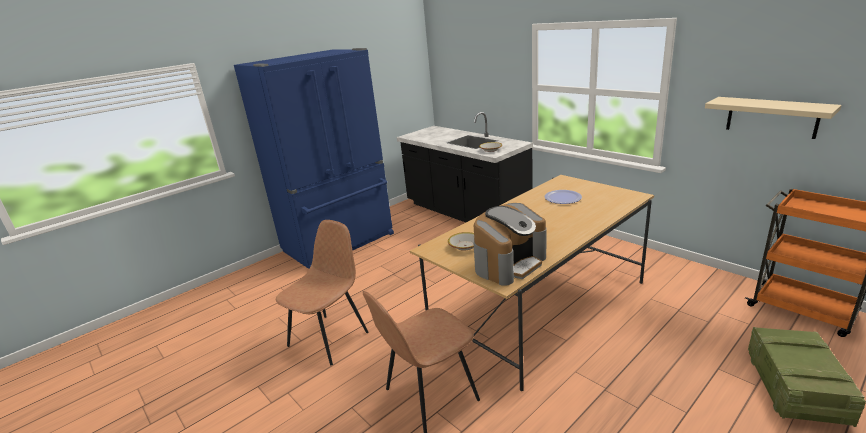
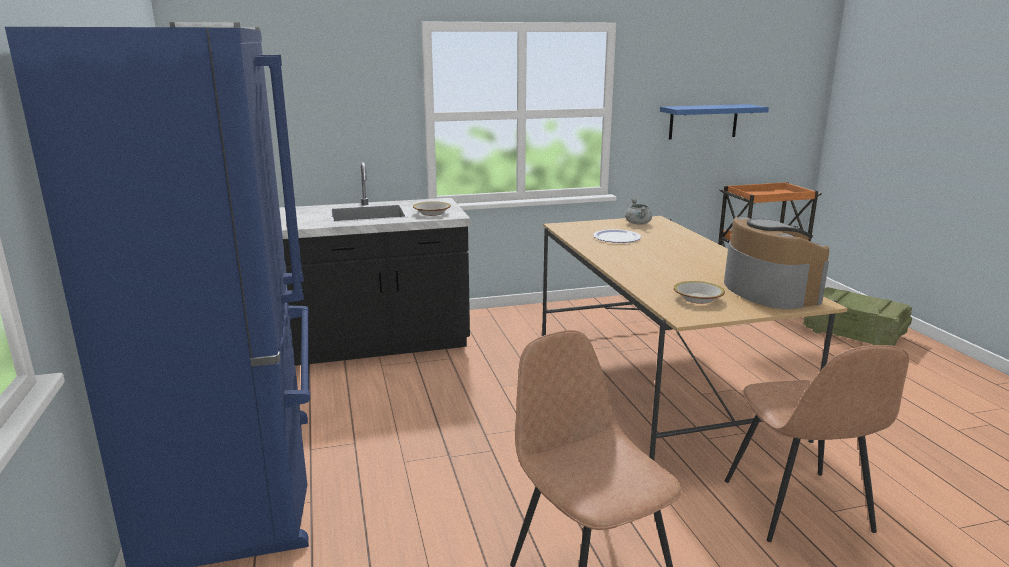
camera: 65 degrees left, 5 degrees down
(612, 194) = (638, 223): none -> grey cooking pot
(771, 117) = (703, 121): beige shelf -> blue shelf

